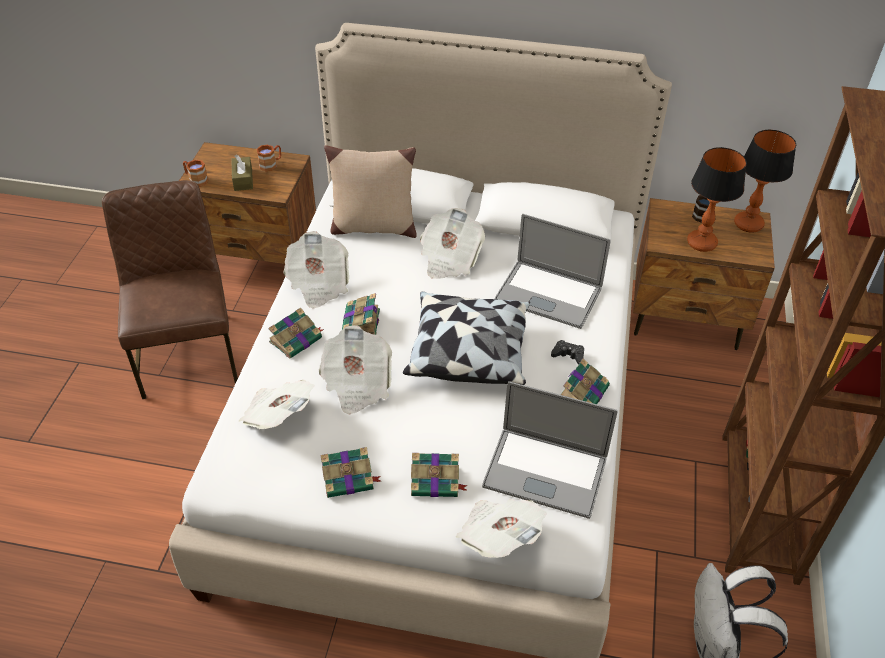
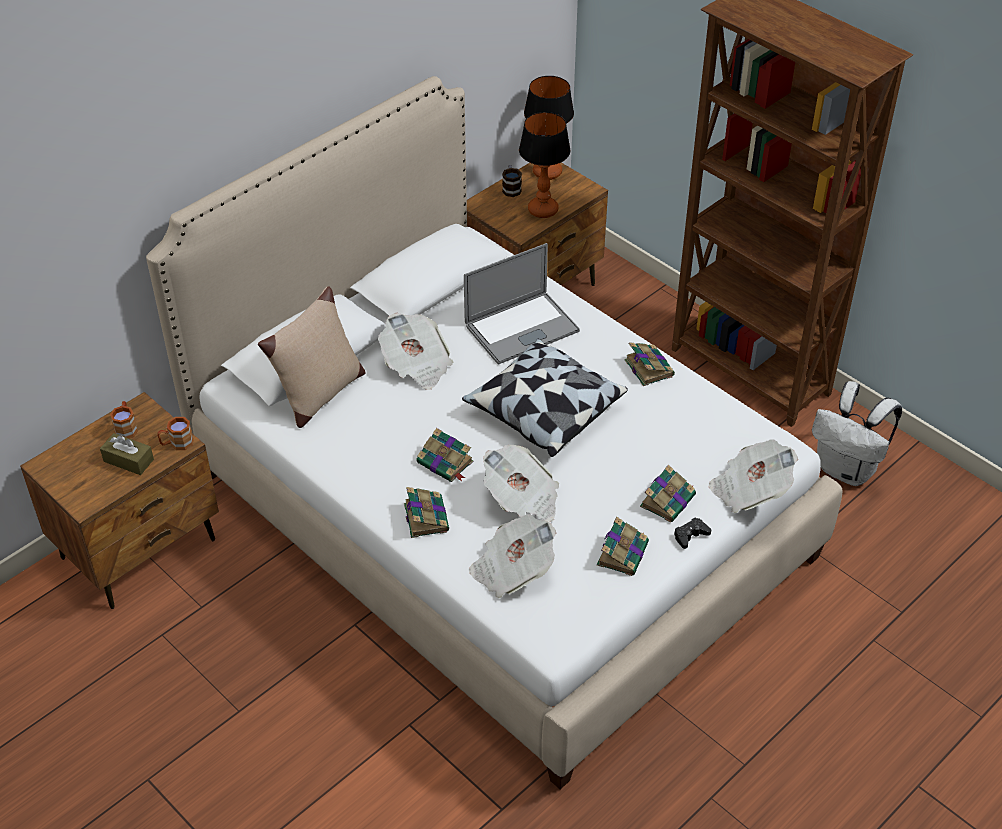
camera: 55 degrees left, 0 degrees up
(188, 353) = (229, 671): brown chair -> none
(196, 180) = (85, 499): brown mug -> brown mug (177, 443)
(318, 284) = (363, 469): newspaper -> none
(545, 472) = (709, 432): laptop -> none
(568, 355) = (601, 354): black game controller -> black game controller (690, 535)

